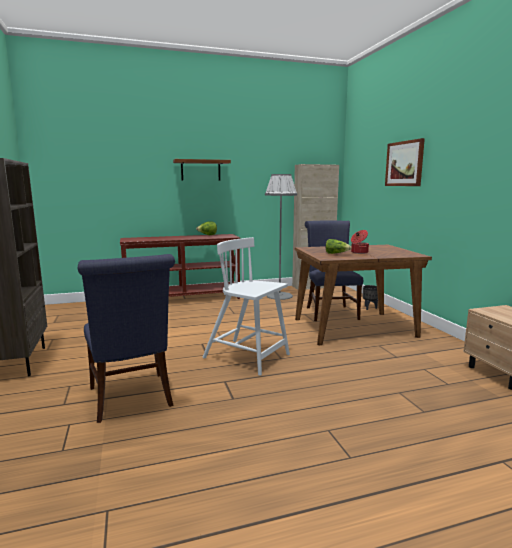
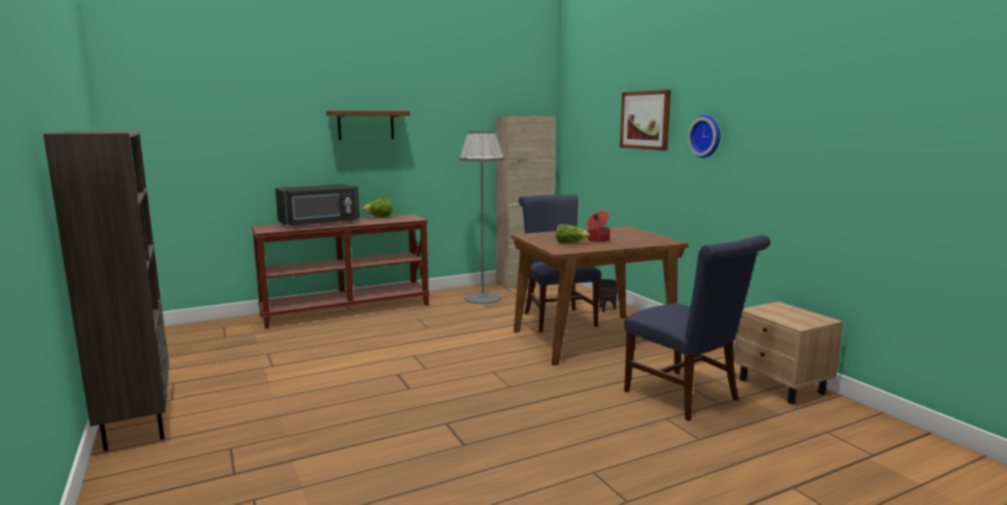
camera: 10 degrees left, 0 degrees up
(132, 399) = (328, 458): blue chair -> blue chair (687, 397)
(165, 238) = (320, 224): none -> black microwave
(248, 357) = (466, 387): white chair -> none
(451, 172) = (707, 136): none -> wall clock

